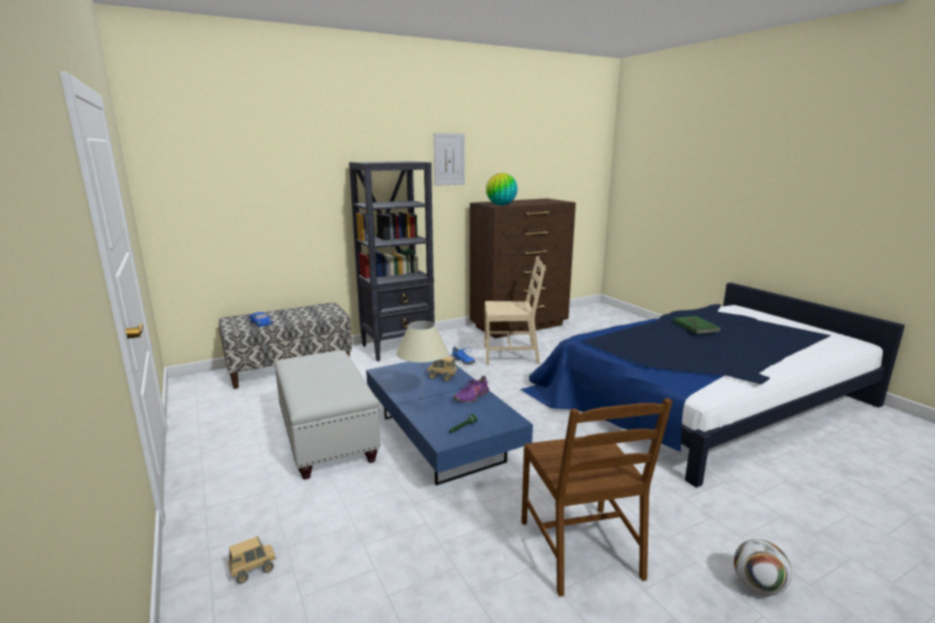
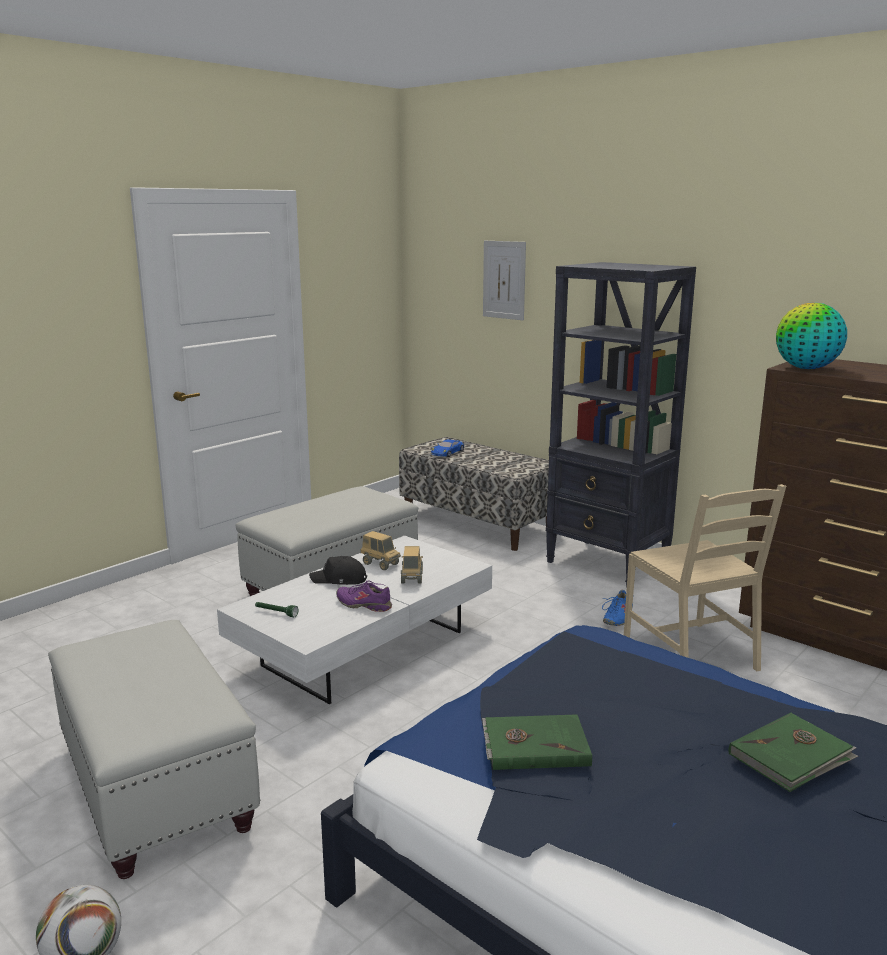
camera: 70 degrees right, 0 degrees up
(253, 571) = (117, 613): toy truck -> toy truck (380, 564)
(423, 400) = (339, 580): beige table lamp -> black cap
(442, 439) = (364, 649): blue coffee table -> white coffee table
(449, 159) = (778, 267): picture -> picture (504, 280)
(582, 549) = (155, 785): brown chair -> white ottoman
(692, 361) = (535, 745): none -> green book

